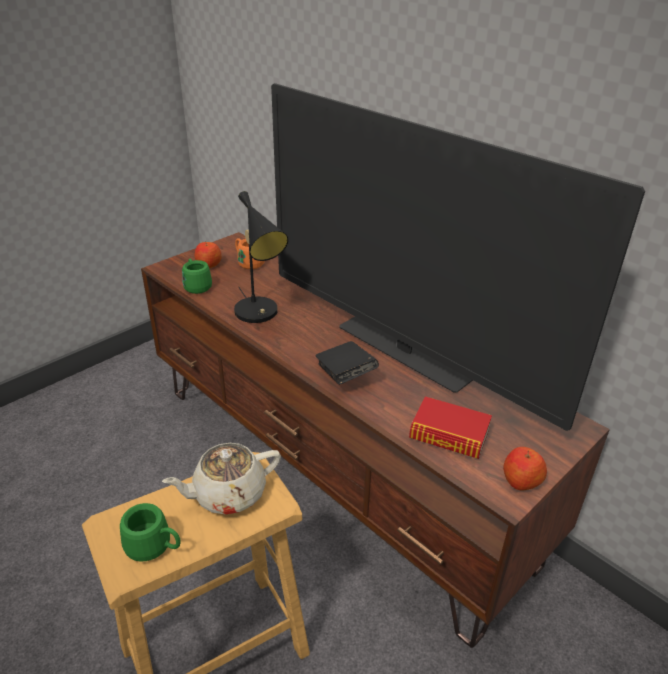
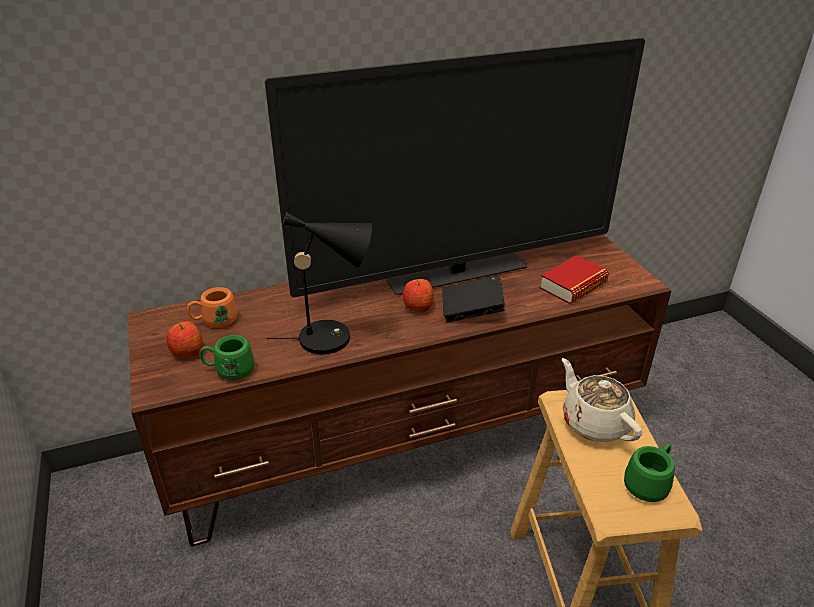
camera: 65 degrees left, 0 degrees up
(228, 494) = (594, 422): beige teapot -> beige teapot turned 150 degrees clockwise
(521, 480) = (631, 273): apple -> apple (418, 307)

